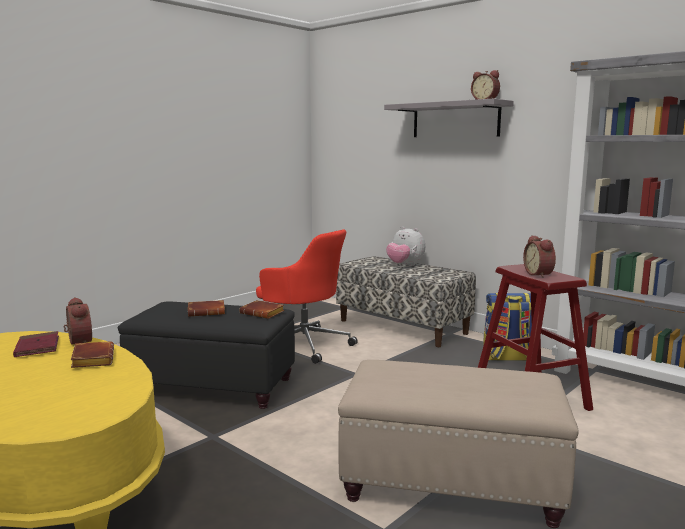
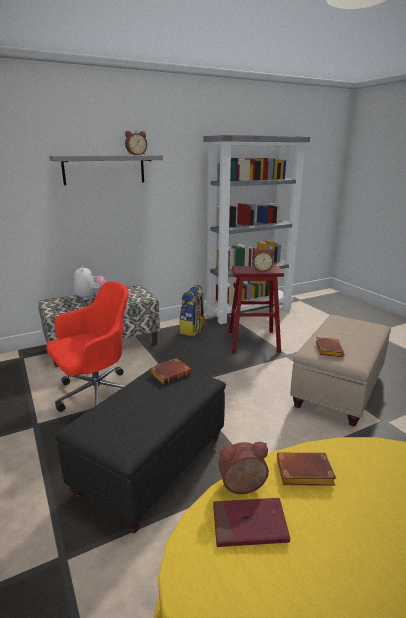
camera: 70 degrees left, 10 degrees up
(207, 312) = (141, 402): brown book -> brown book (327, 349)
(405, 265) = (90, 297): plush toy -> plush toy turned 75 degrees counterclockwise

